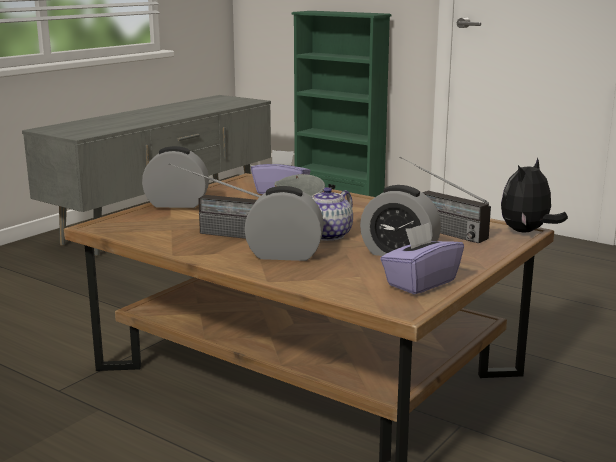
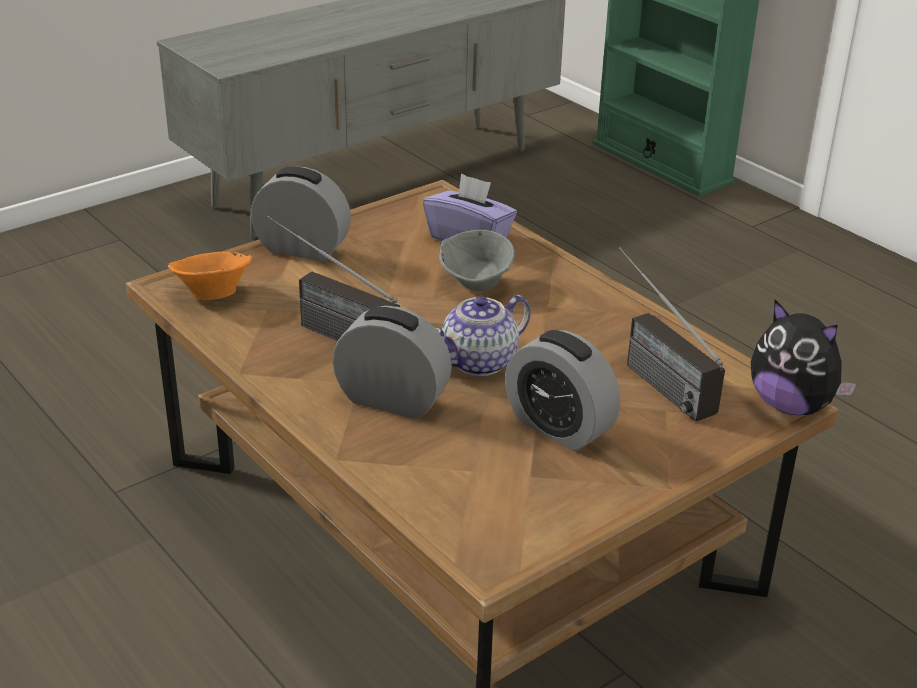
camera: 15 degrees right, 15 degrees up
(129, 227) = (212, 295): none -> orange bowl
(420, 283) = (547, 505): purple tissue box -> none
(527, 232) = (791, 405): plush toy -> plush toy turned 105 degrees counterclockwise

